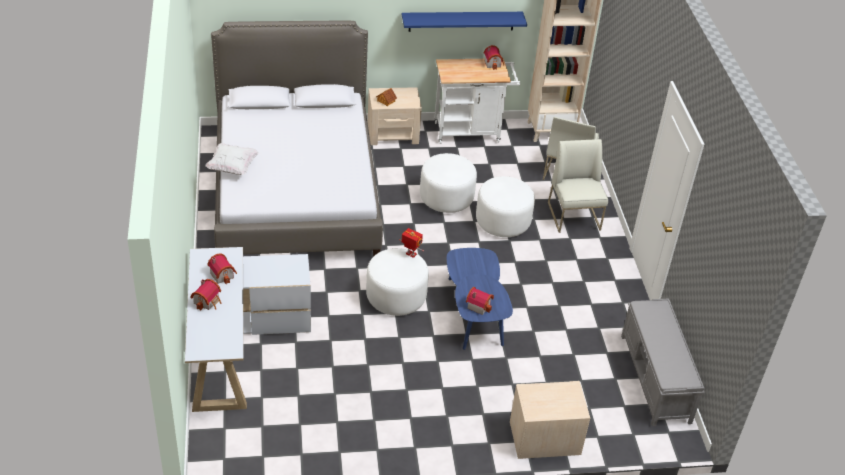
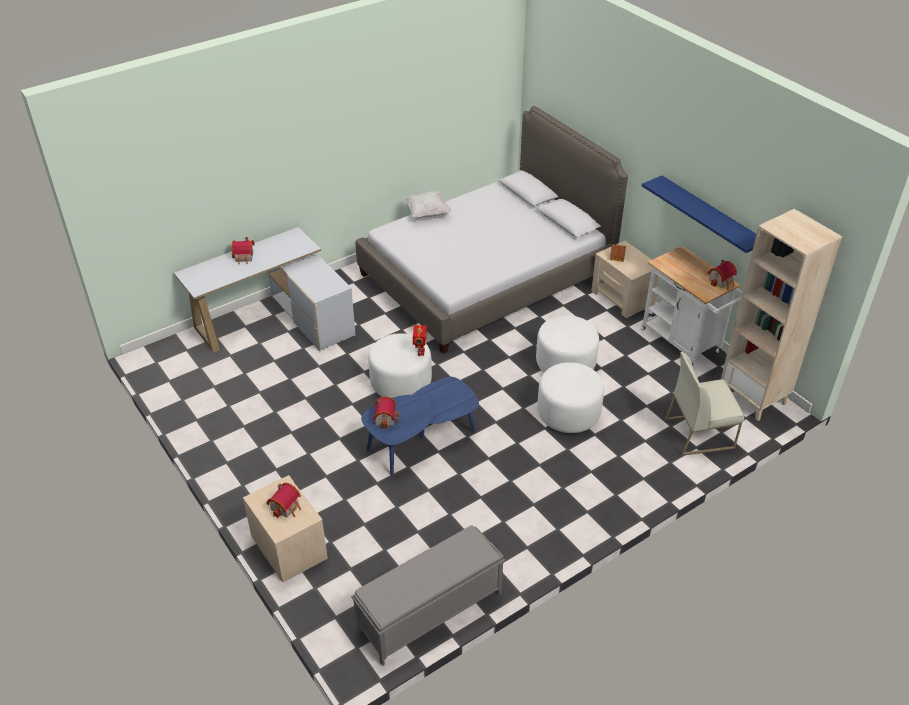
camera: 65 degrees right, 0 degrees up
(223, 274) = (280, 252): toy house -> toy house (286, 507)
(574, 216) = (630, 463): white chair -> none

